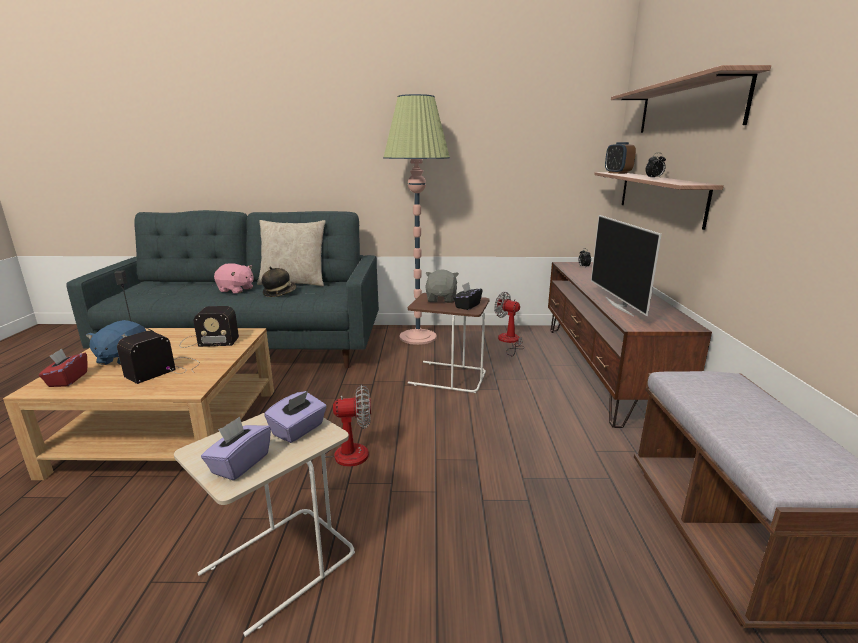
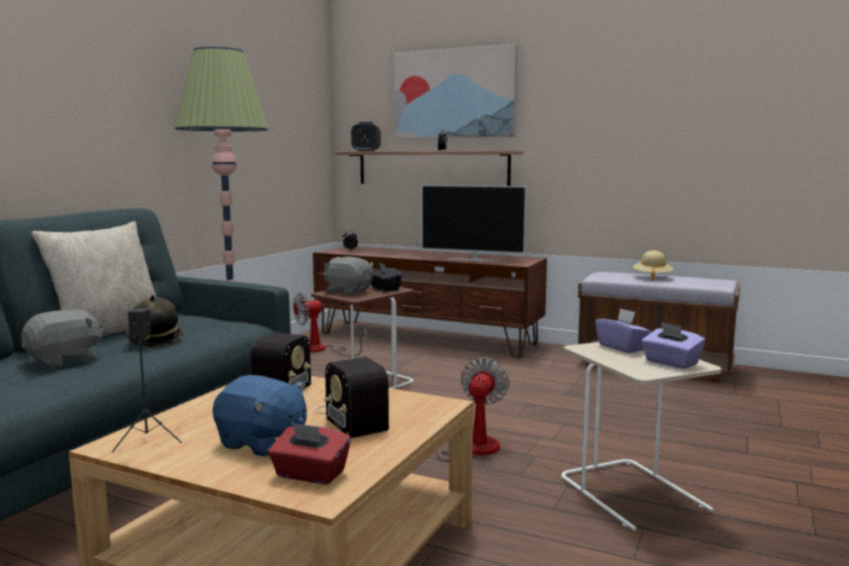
camera: 65 degrees left, 10 degrees down
(236, 290) = (64, 360): pink plush toy -> grey plush toy
(687, 107) = (454, 94): shelf -> picture
(744, 412) = (652, 277): none -> beige hat

